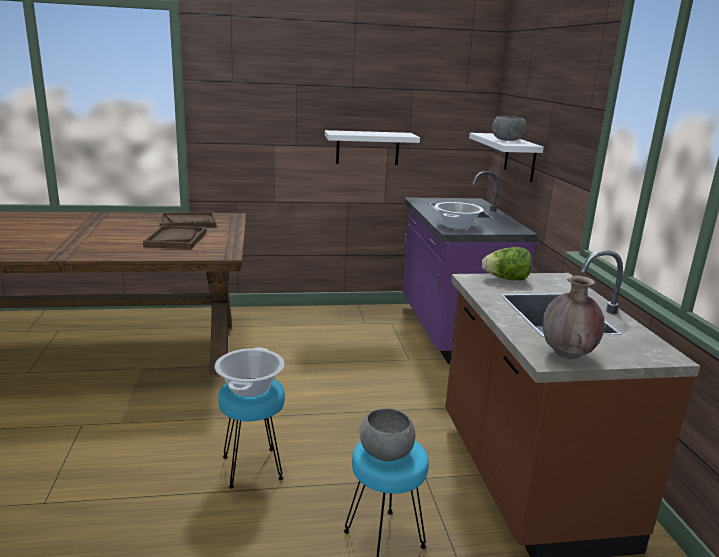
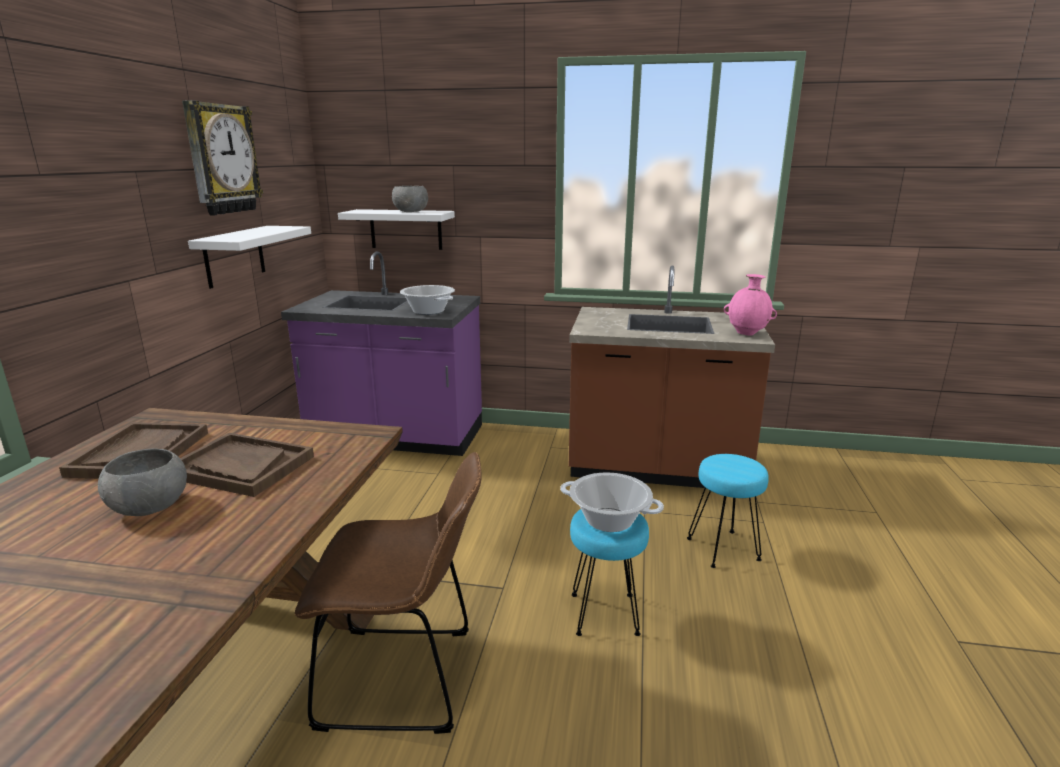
camera: 70 degrees left, 0 degrees up
(173, 397) = (406, 678): none -> brown chair
(373, 82) = (221, 159): none -> wall clock
(385, 452) = (735, 467): grey bowl -> grey bowl (149, 507)
(505, 279) = (591, 322): lettuce -> none
(567, 355) = (747, 333): brown vase -> pink vase

